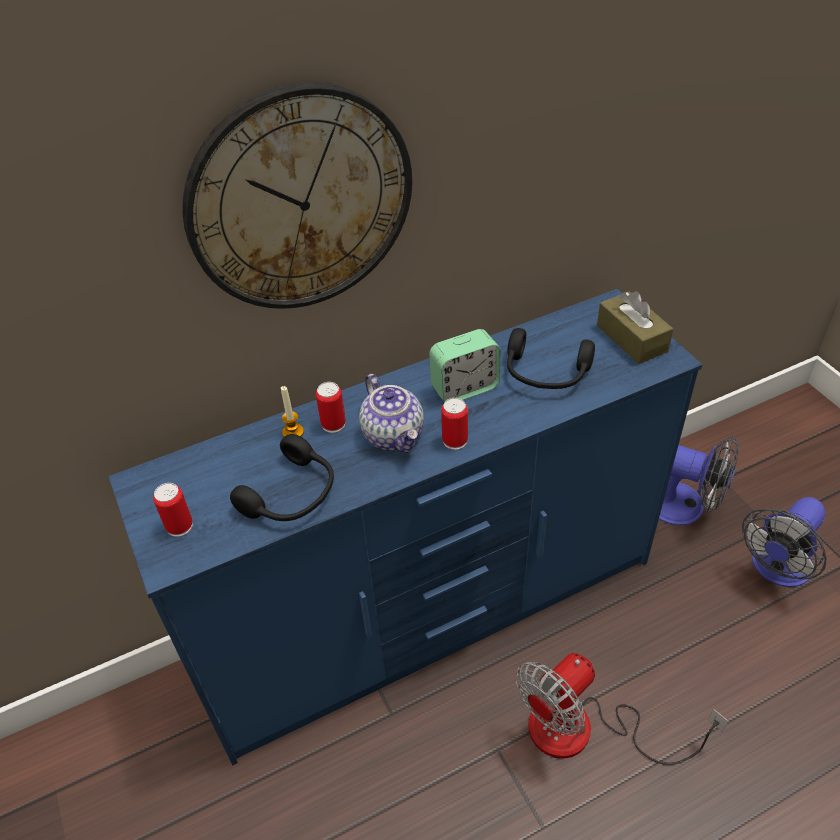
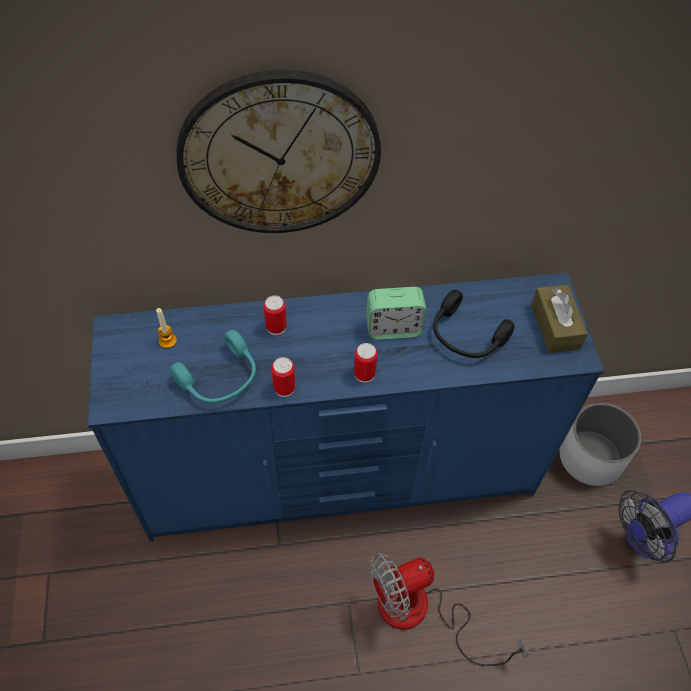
camera: 15 degrees right, 10 degrees up
(179, 526) = (129, 377): can -> can (284, 388)
(292, 495) = (221, 379): black headphones -> turquoise headphones
(293, 432) = (242, 324): candle -> candle (167, 341)
(394, 435) = (319, 353): teapot -> none
(685, 507) = (590, 457): fan -> white planter

